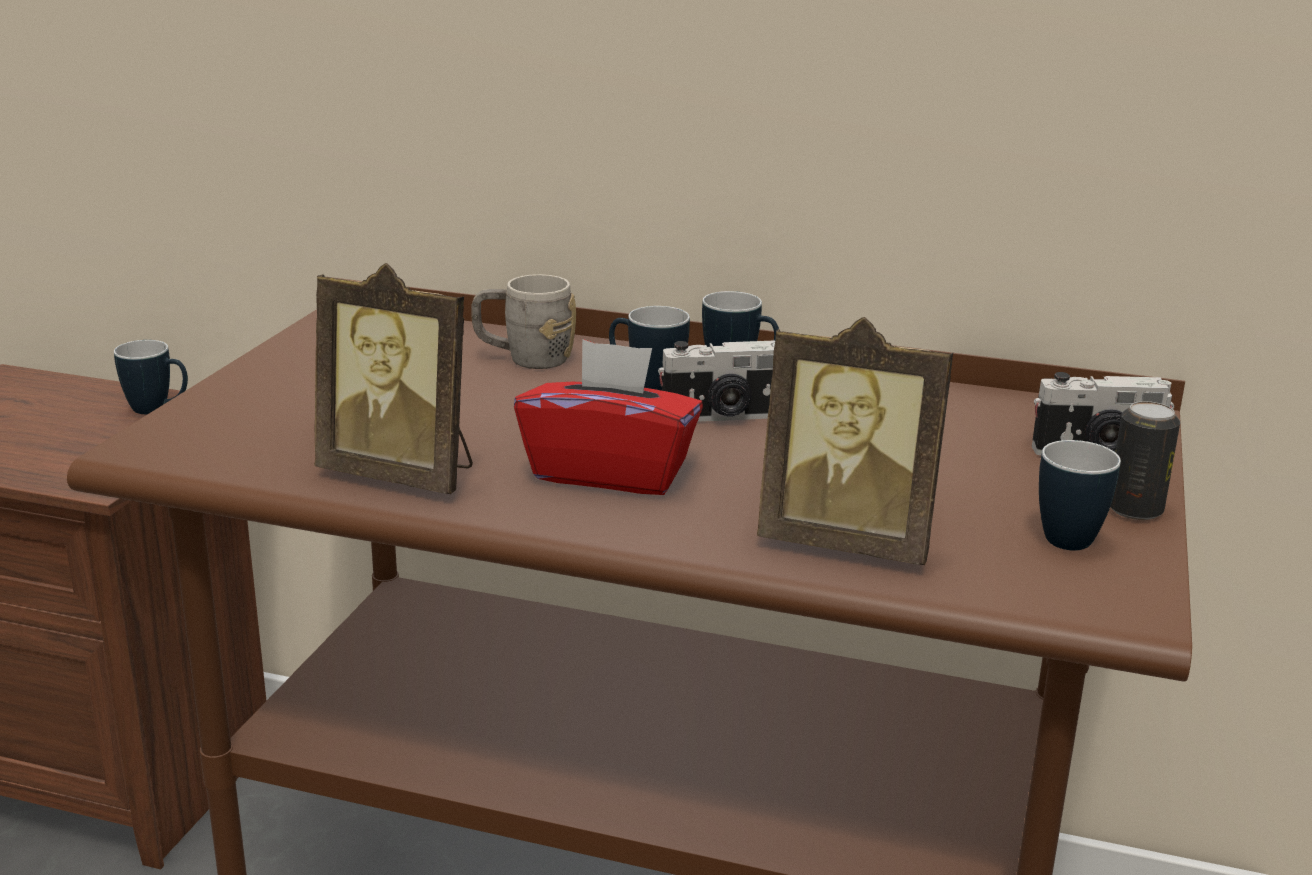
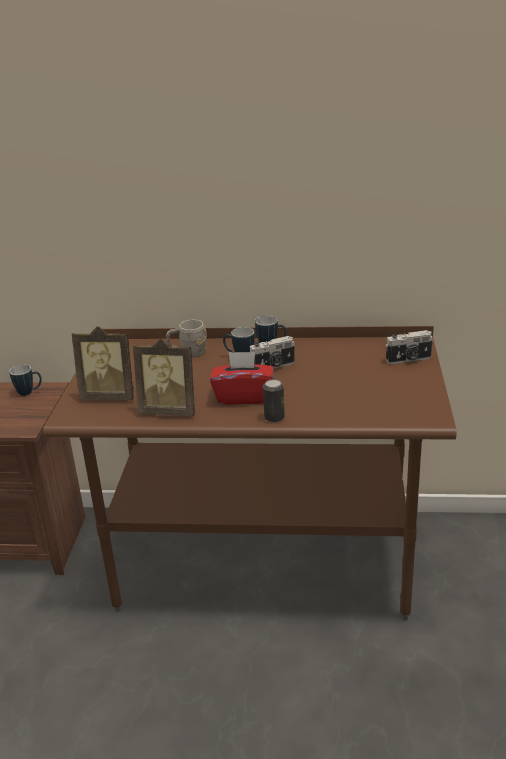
camera: 10 degrees left, 5 degrees up
(847, 542) = (336, 410): picture frame -> picture frame (110, 396)
(1063, 534) = (406, 394): mug -> none
(1134, 509) = (427, 380): can -> can (274, 418)

